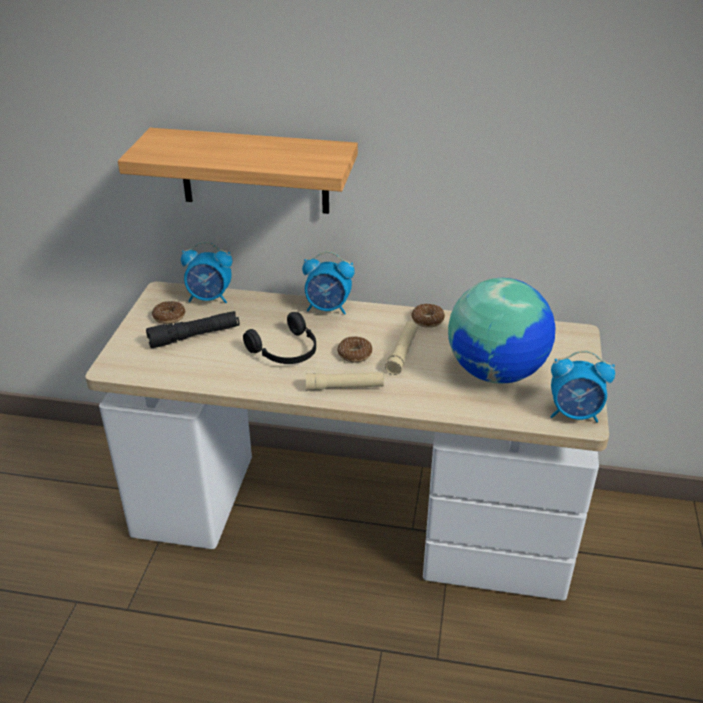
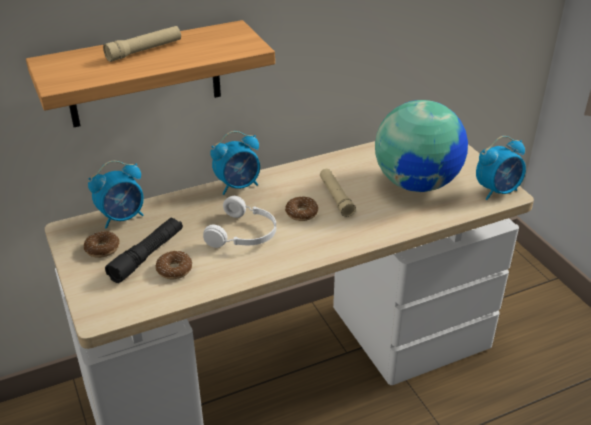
camera: 35 degrees left, 0 degrees up
(286, 351) = (244, 234): black headphones -> white headphones
(345, 387) = (323, 242): beige flashlight -> beige flashlight (144, 50)
(427, 320) = (326, 165): donut -> donut (174, 269)

